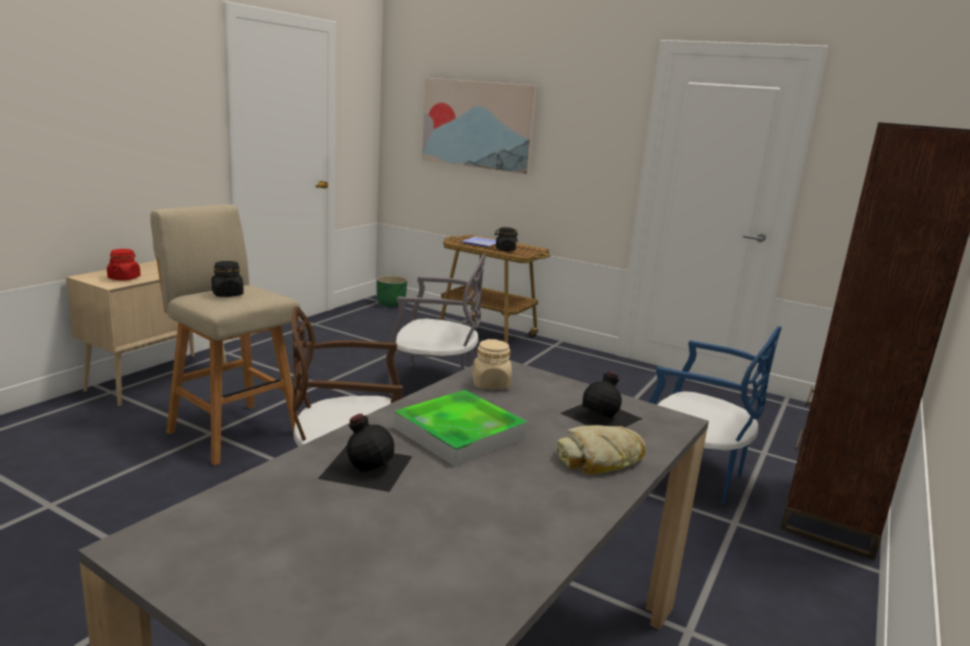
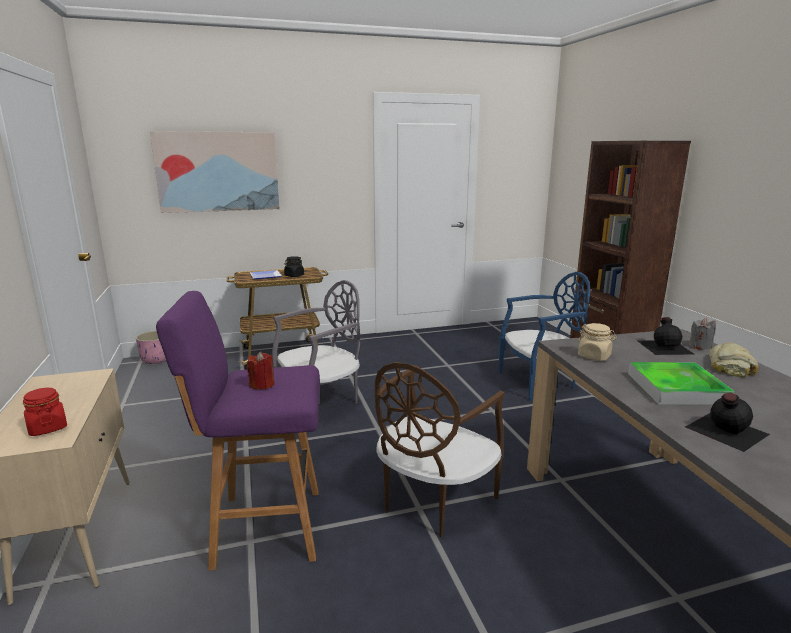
camera: 45 degrees left, 0 degrees up
(227, 294) = (262, 385): black jar -> red candle
(232, 431) = (263, 527): beige stool -> purple stool
(391, 304) = (156, 360): green planter -> pink planter
(648, 436) = (700, 346): none -> grey candle

